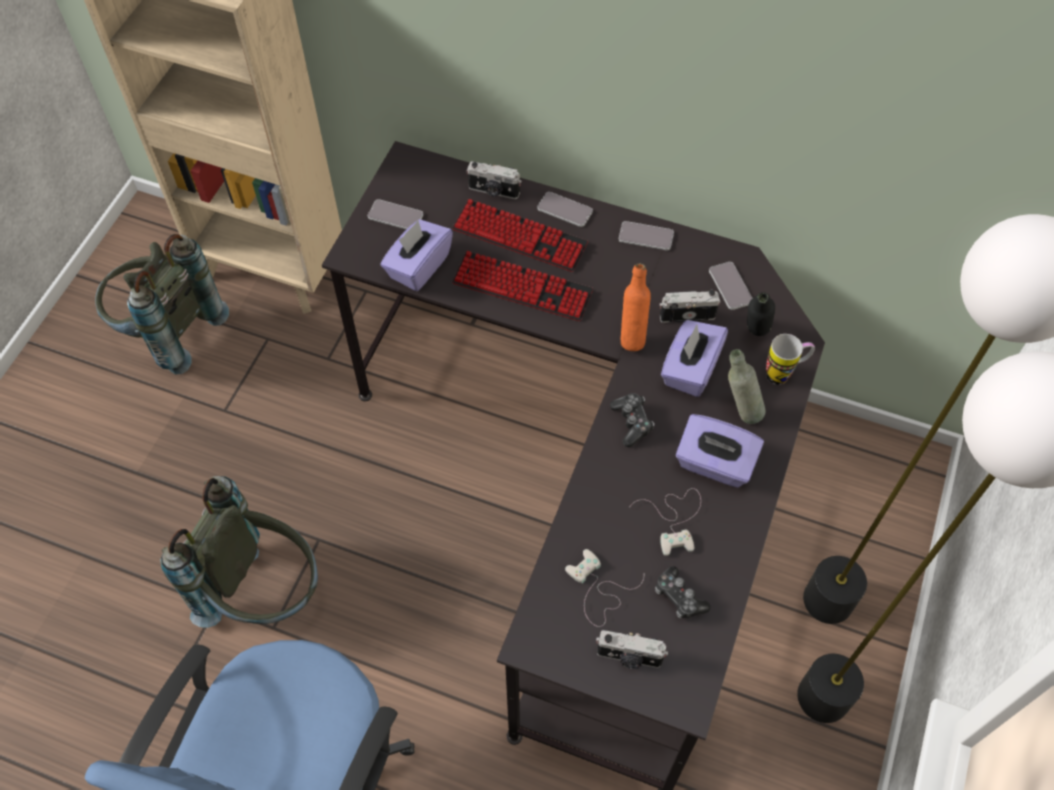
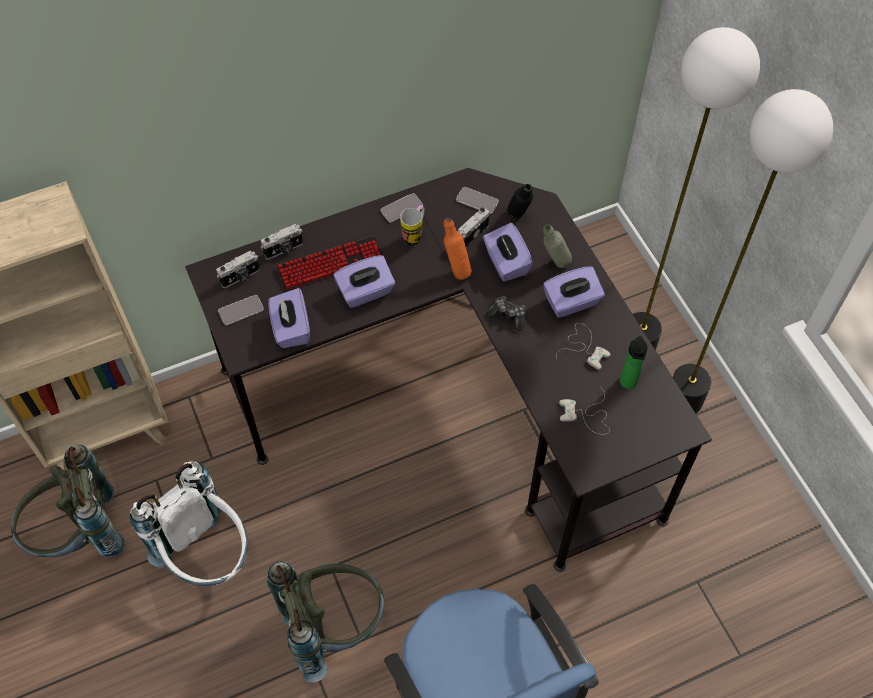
camera: 45 degrees left, 0 degrees up
(237, 438) = (208, 556): none -> white backpack
(522, 287) = (366, 292): keyboard -> purple tissue box
(564, 210) = (339, 228): phone -> none
(629, 657) = (637, 434): camera -> camera (240, 277)
(678, 597) = (628, 384): game controller -> bottle
(784, 374) = (554, 226): mug -> mug (414, 236)

